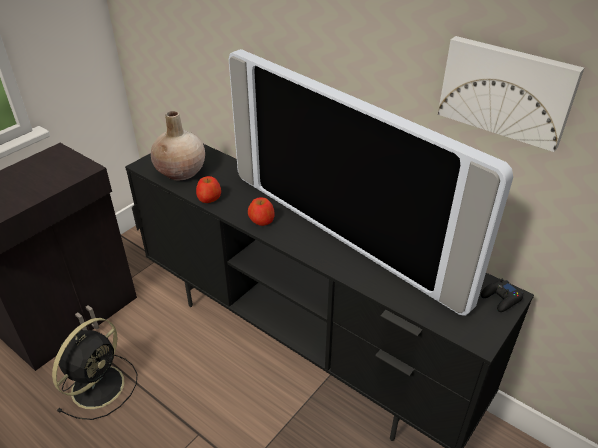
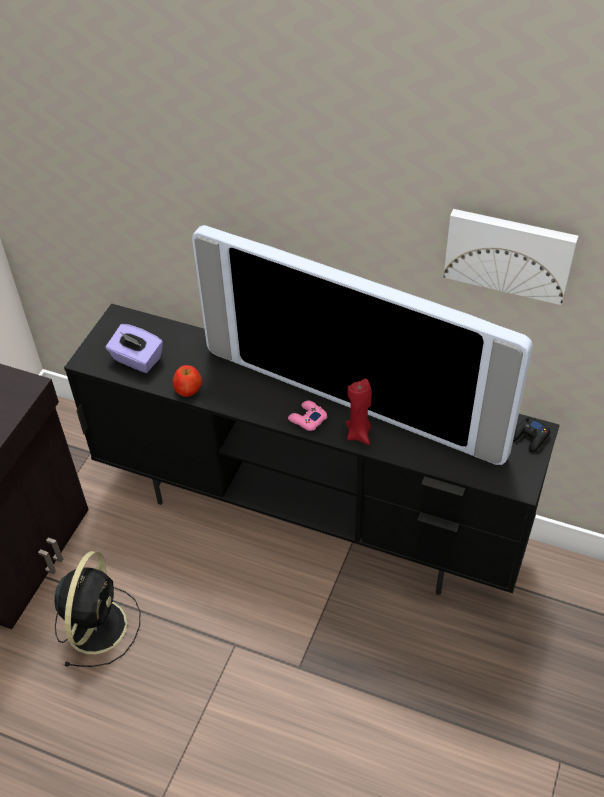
camera: 15 degrees left, 10 degrees up
(181, 172) = (137, 360): beige vase -> purple tissue box
(261, 220) = (260, 404): apple -> none
(296, 239) = (307, 419): none -> pink game controller
(337, 260) = (359, 433): none -> red candle

